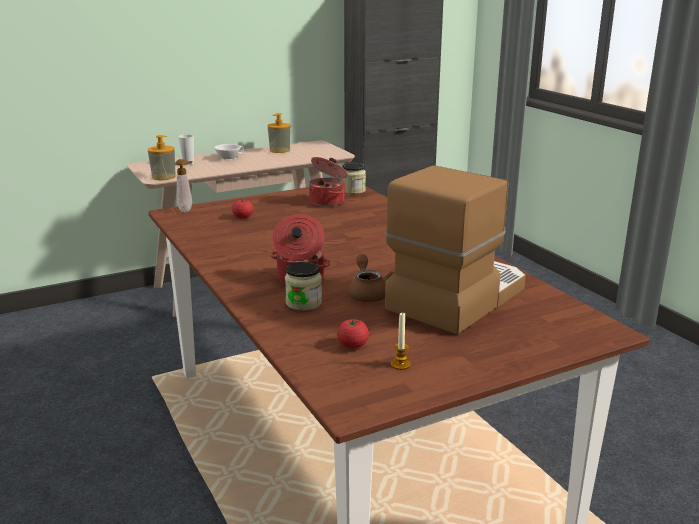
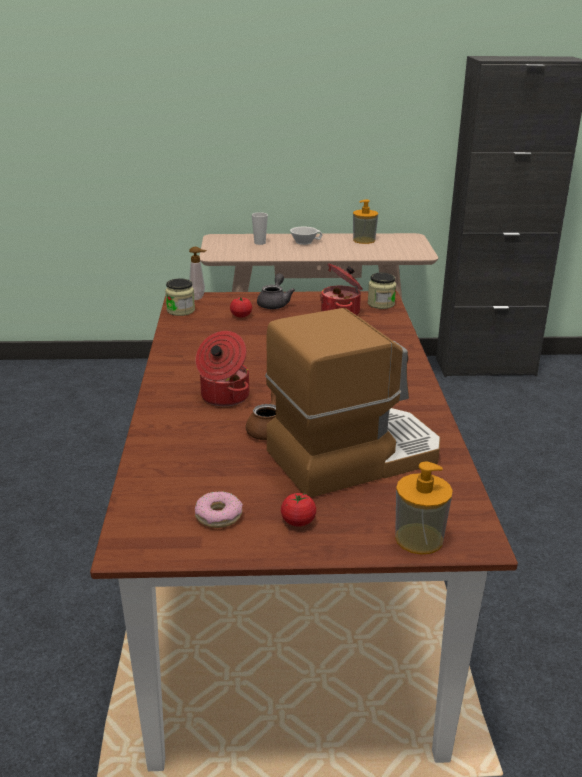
camera: 25 degrees right, 5 degrees up
(164, 177) = (223, 255): soap dispenser -> soap dispenser (419, 539)
(262, 204) = (274, 303): none -> grey teapot
(303, 303) = (200, 424): jar -> jar (180, 310)
(352, 345) = (197, 482): tomato -> tomato (298, 521)
(400, 364) = (218, 516): candle -> donut

